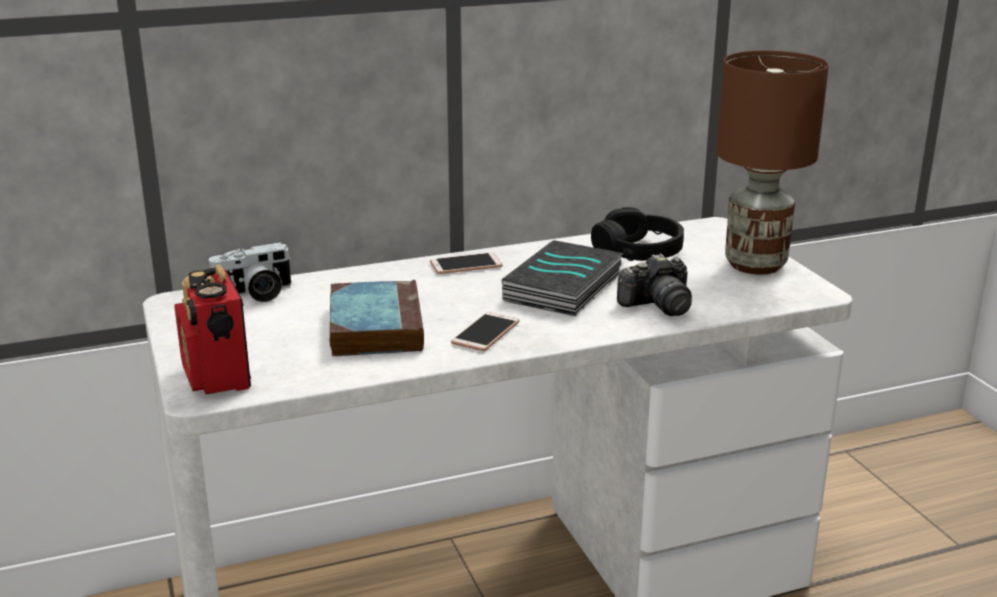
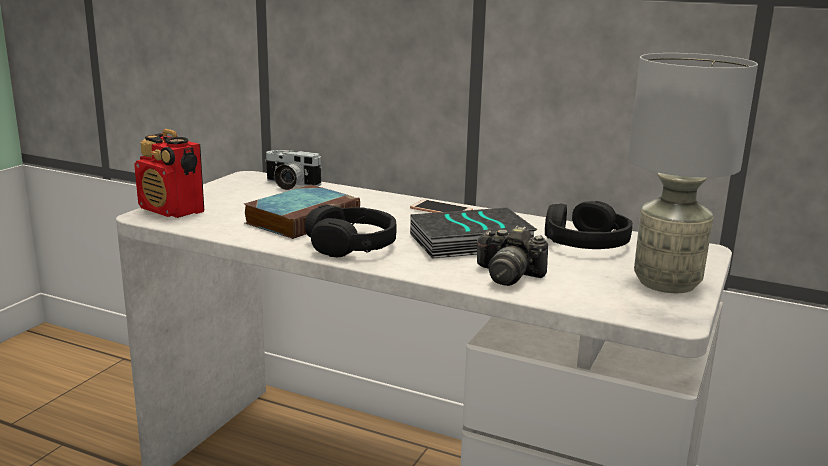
camera: 45 degrees right, 5 degrees down
(216, 377) = (172, 211): radio -> radio turned 75 degrees counterclockwise
(485, 333) = (352, 245): phone -> black headphones
(756, 264) = (668, 283): brown table lamp -> grey table lamp

